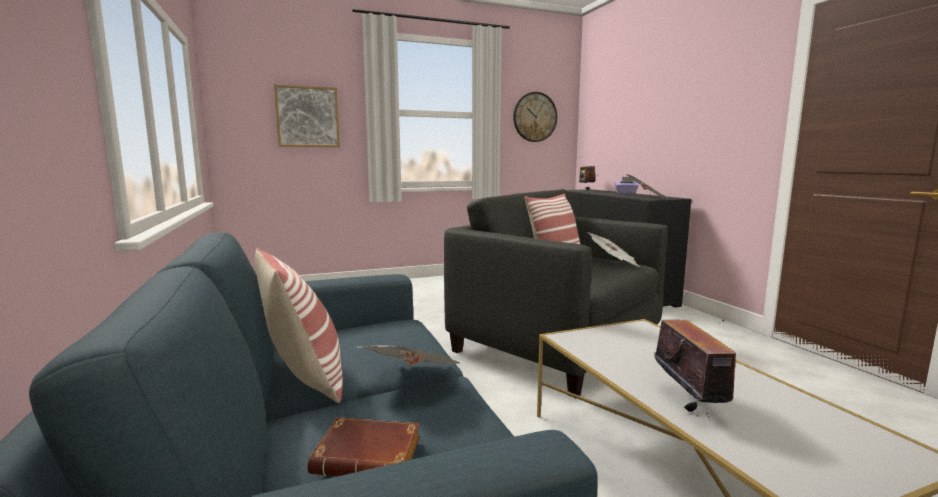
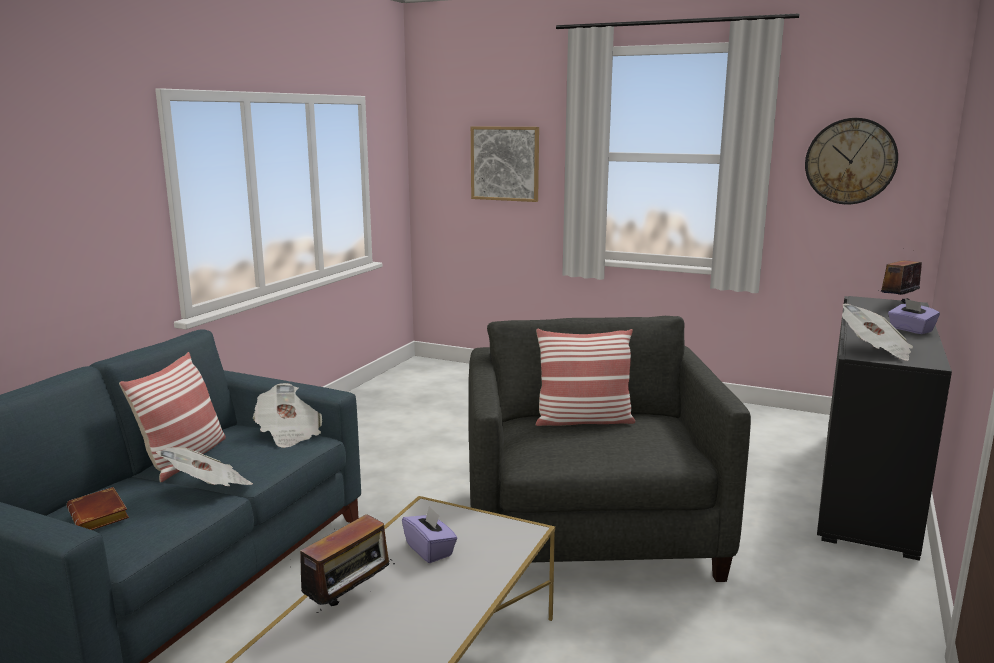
camera: 45 degrees right, 5 degrees up
(613, 263) = (648, 445): newspaper -> newspaper (290, 433)
(633, 355) = (430, 550): none -> purple tissue box

